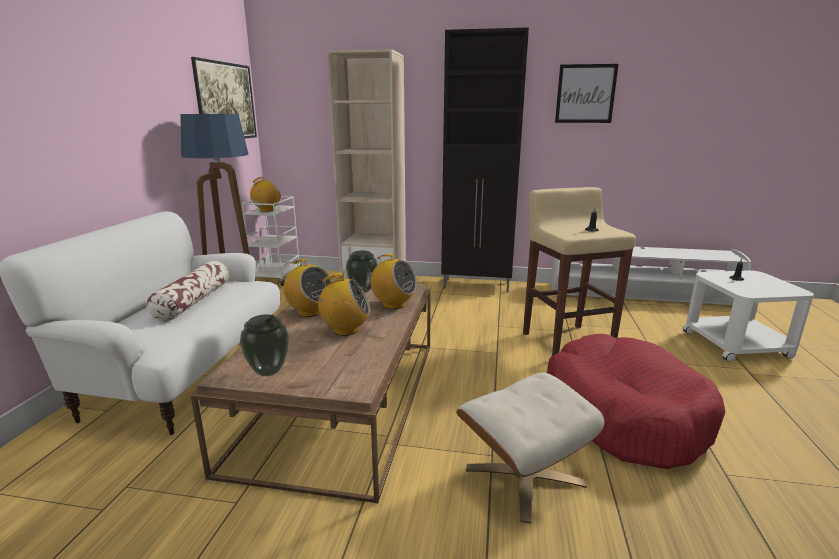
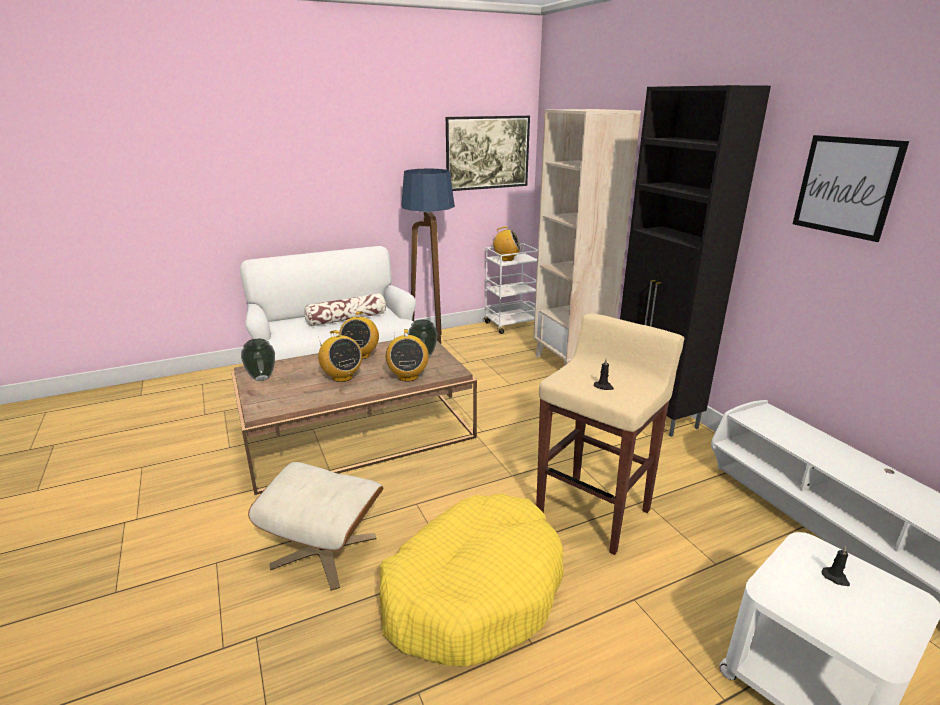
camera: 55 degrees right, 5 degrees up
(623, 414) = (473, 591): red dog bed -> yellow dog bed

